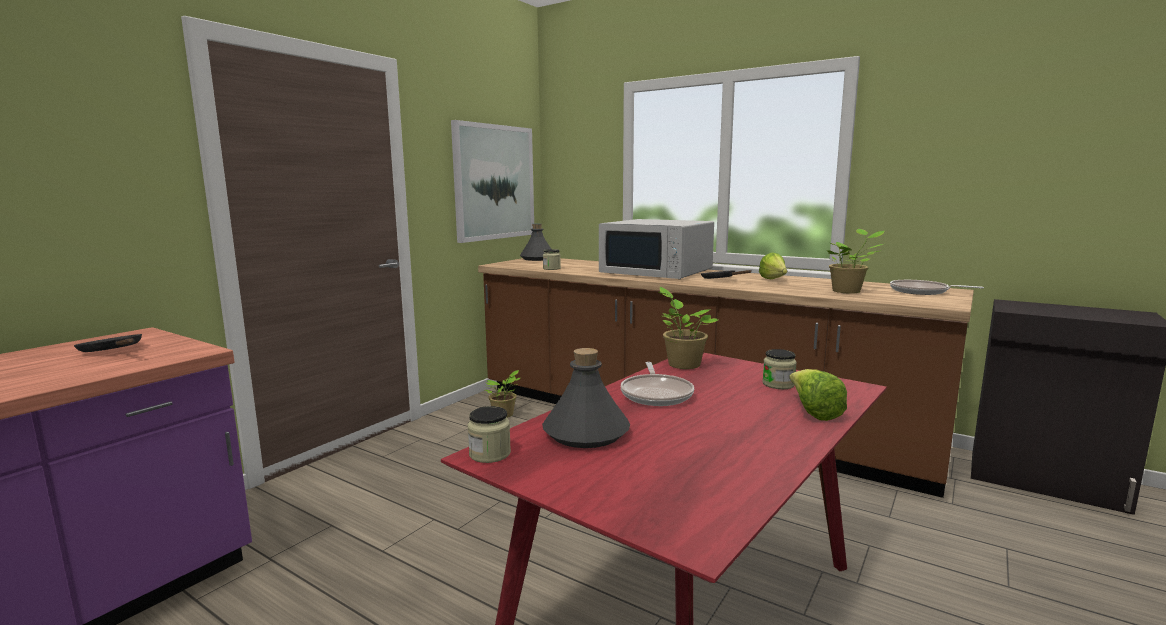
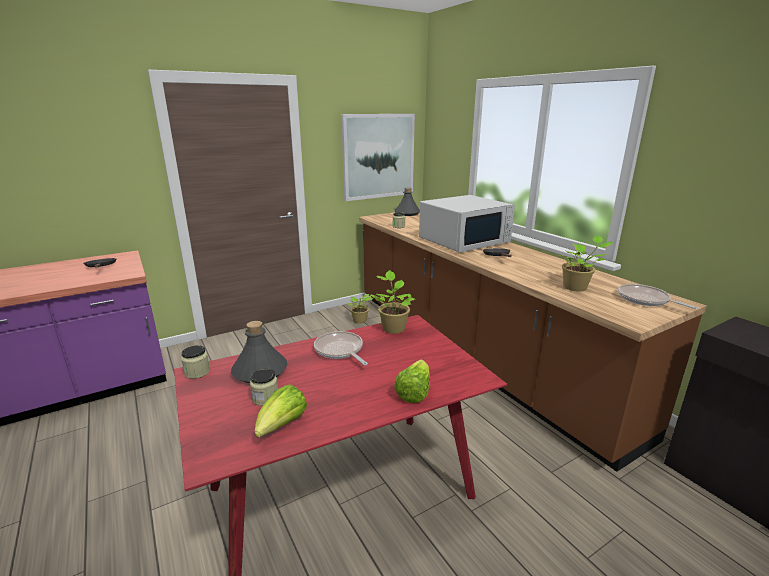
camera: 25 degrees right, 10 degrees up
(656, 394) = (340, 350): frying pan -> frying pan turned 120 degrees clockwise
(657, 272) = (464, 240): white microwave -> white microwave turned 90 degrees counterclockwise
(774, 280) = (538, 264): lettuce -> lettuce (282, 426)
(778, 384) = (429, 362): jar -> jar (265, 398)

